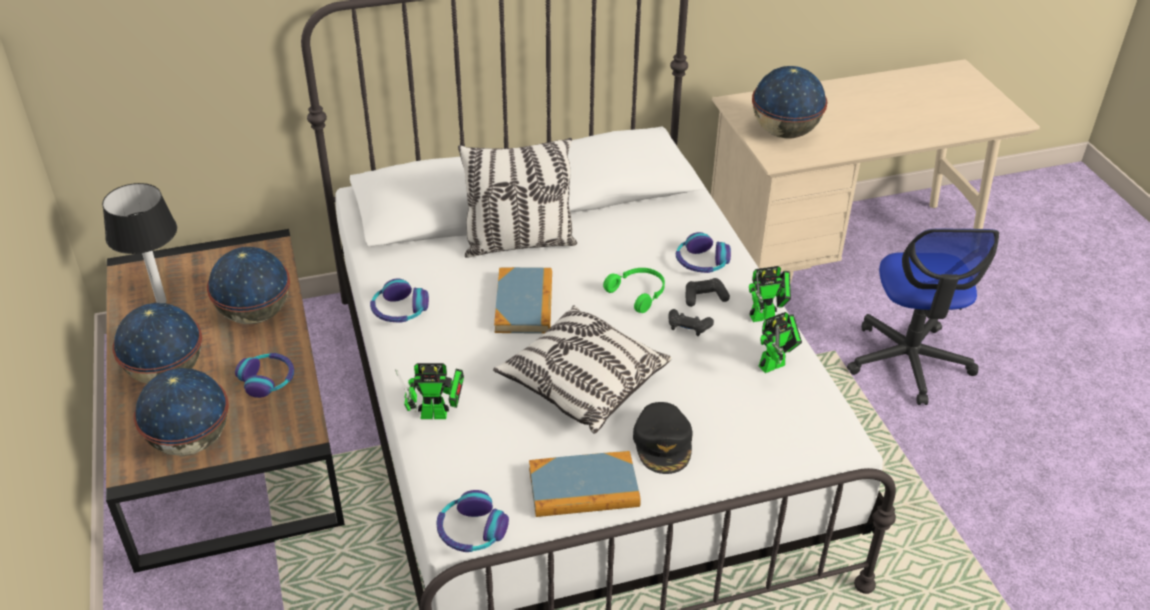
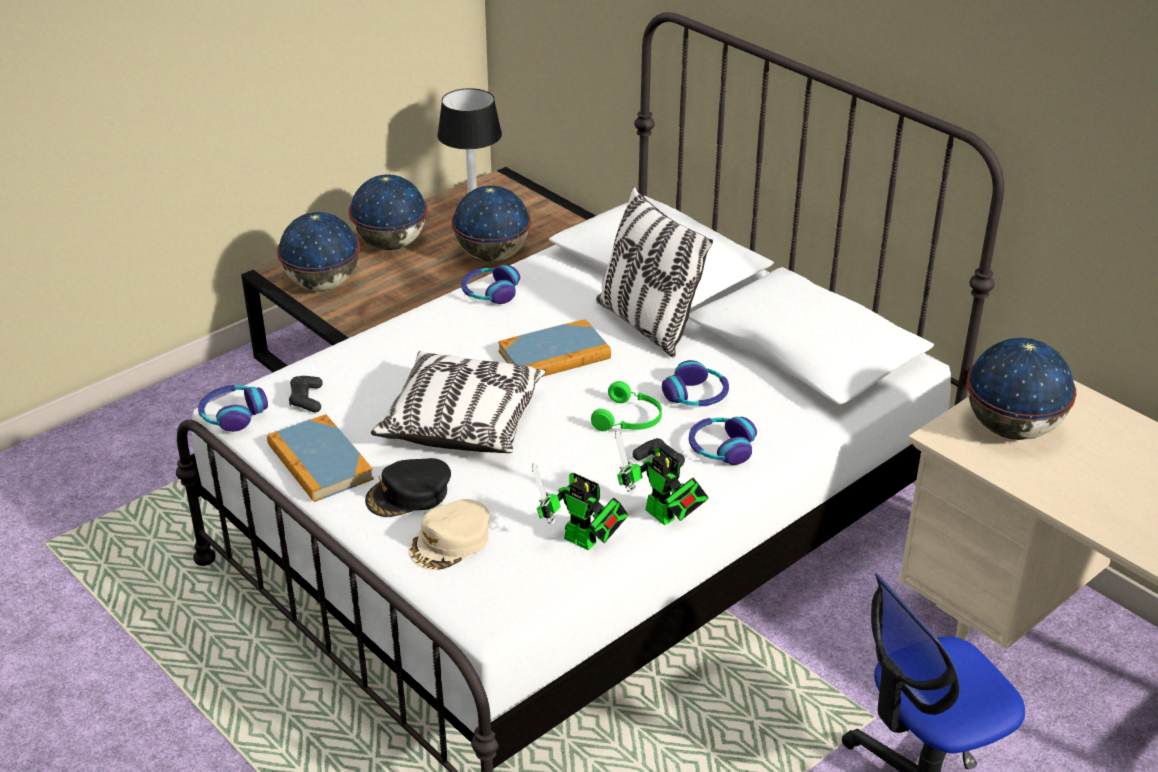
camera: 65 degrees right, 5 degrees down
(267, 380) = (416, 292): headphones -> headphones (696, 395)
(438, 414) = (366, 356): toy robot -> none
(688, 327) = (599, 466): black game controller -> black game controller (306, 399)
(738, 436) = (451, 542): none -> beige cap

